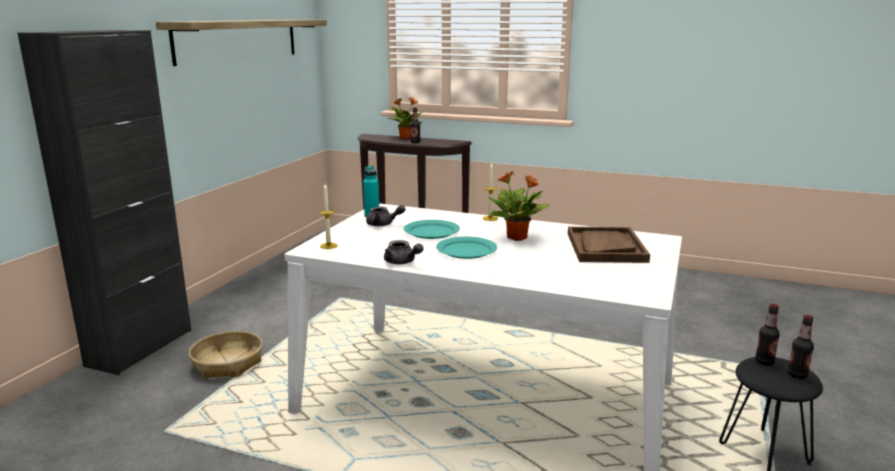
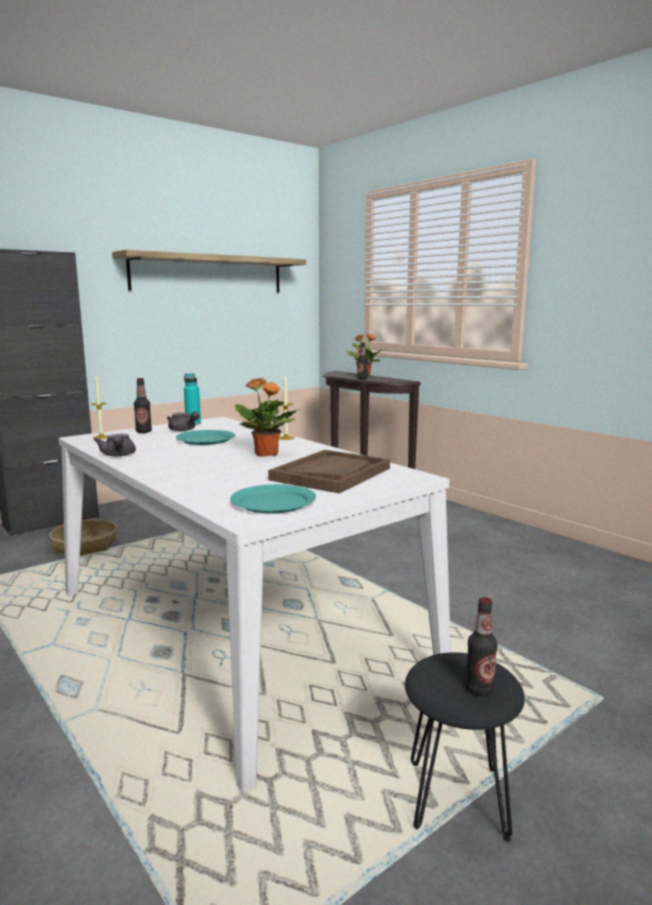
camera: 30 degrees right, 5 degrees down
(466, 250) = (194, 456): turquoise plate -> turquoise plate (274, 502)
(764, 362) = (461, 661): bottle -> bottle (143, 432)

